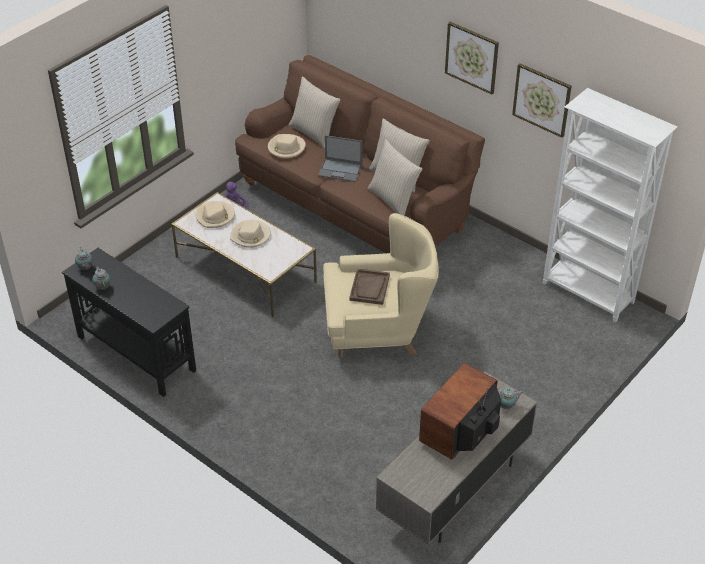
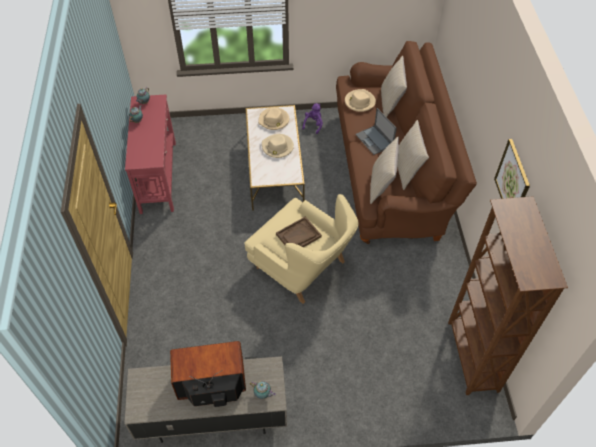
camera: 45 degrees right, 10 degrees up
(136, 353) = (158, 176): black console table -> red console table
(472, 57) = (493, 111): picture -> none
(588, 294) = (472, 357): white bookcase -> brown bookcase

